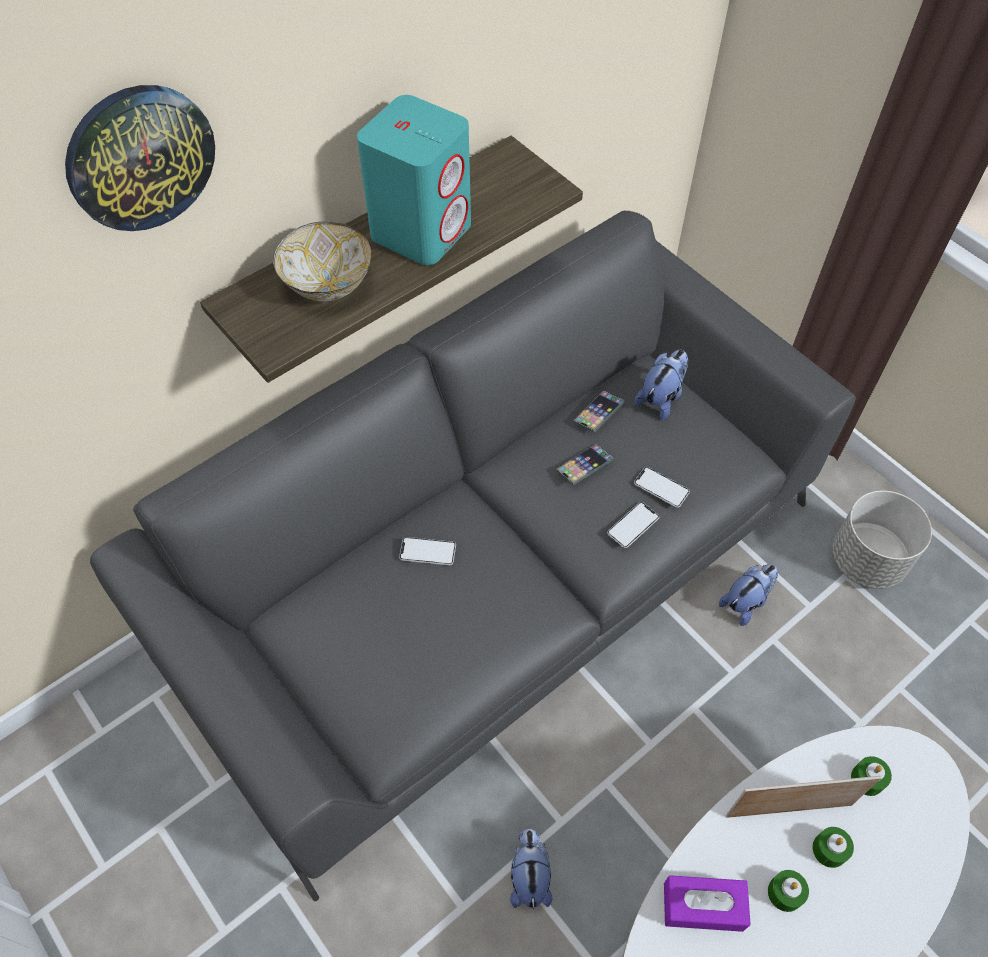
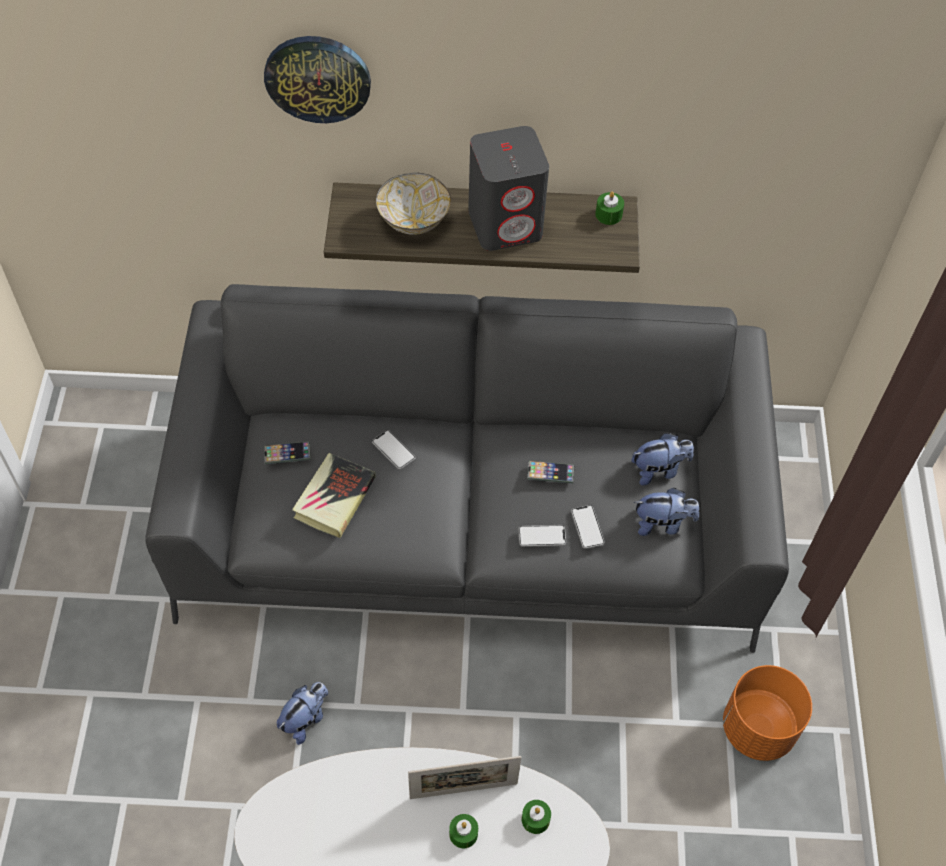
camera: 40 degrees right, 0 degrees up
(420, 640) = (334, 498): none -> book
(421, 230) = (506, 224): turquoise speaker -> grey speaker
(598, 413) = (600, 446): phone -> phone (287, 454)
(703, 906) = (352, 792): purple tissue box -> none
(746, 602) = (630, 680): plush toy -> plush toy (662, 523)
(785, 893) = (408, 830): green candle -> green candle (608, 214)
(788, 810) = (463, 790): picture frame -> picture frame turned 135 degrees clockwise
(867, 561) = (757, 729): grey planter -> orange planter

